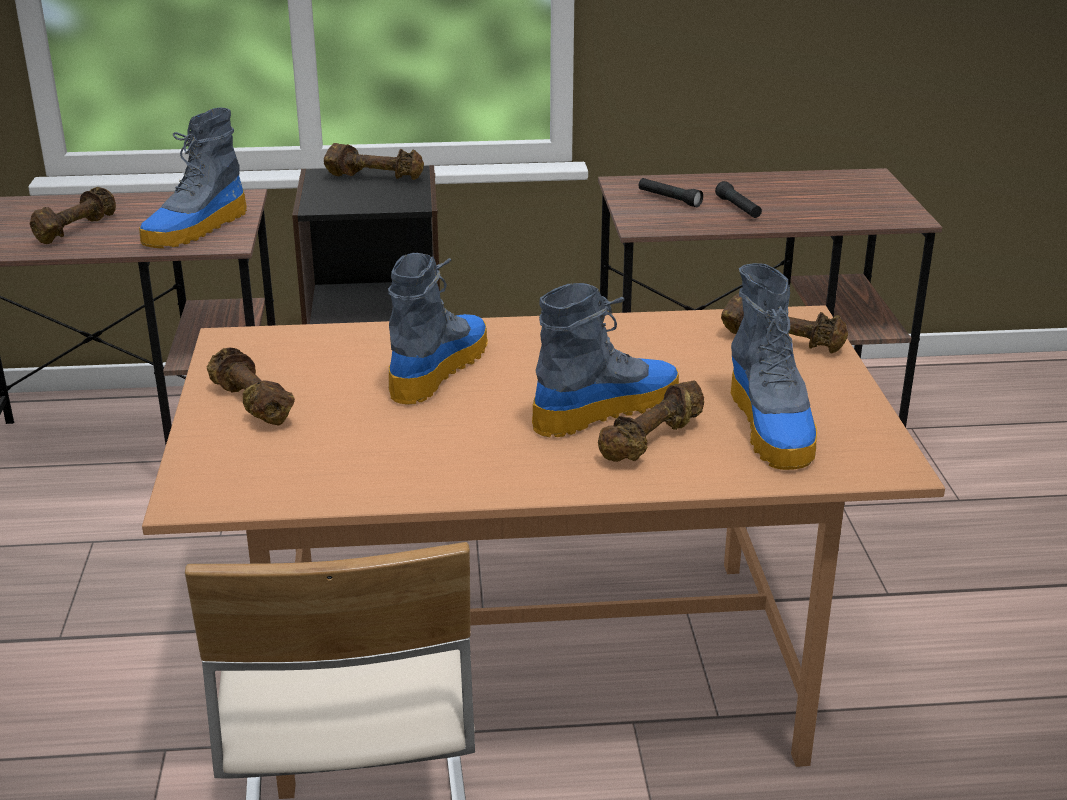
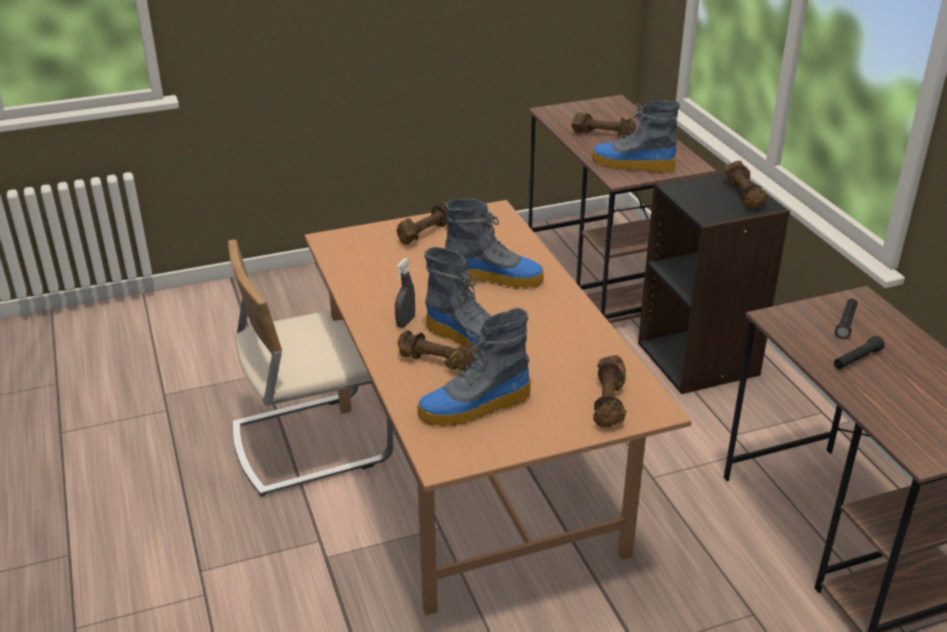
camera: 75 degrees right, 5 degrees up
(524, 454) = (405, 322): none -> grey spray bottle

